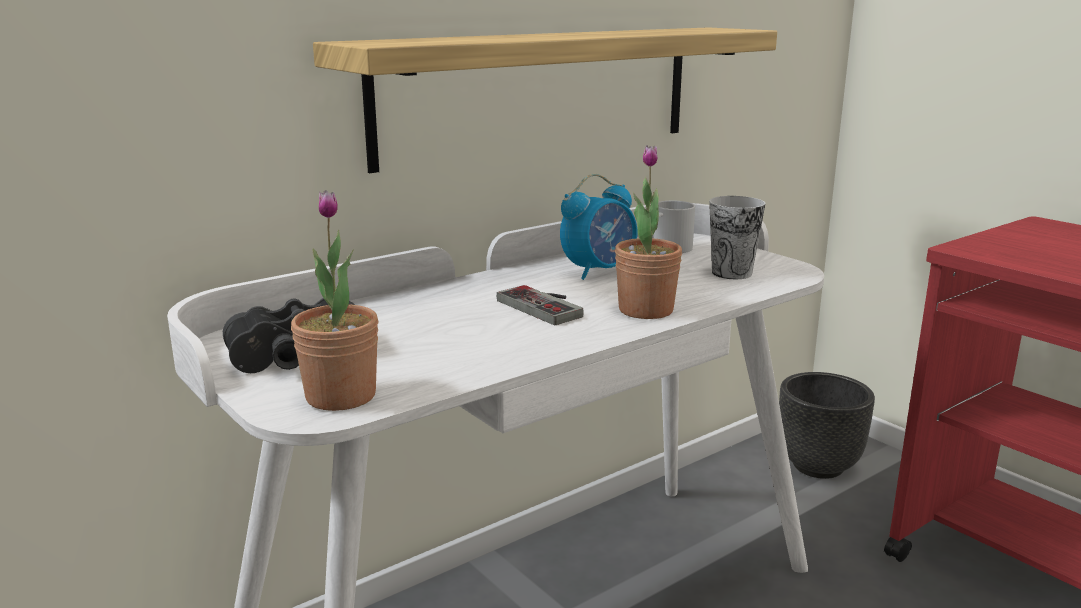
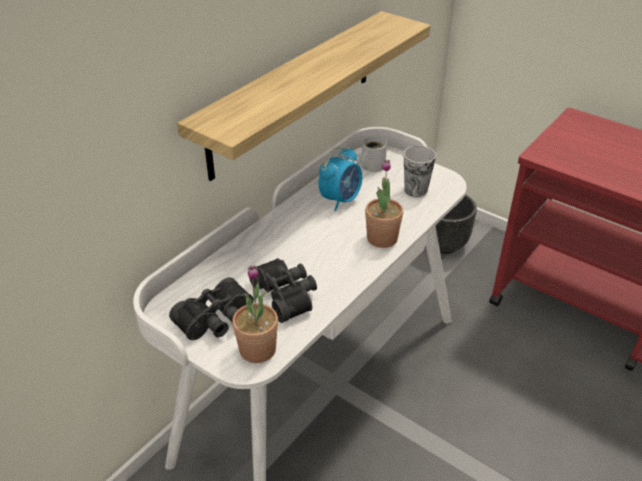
camera: 15 degrees left, 20 degrees up
(440, 347) = (287, 295): none -> black binoculars
(547, 306) = (327, 243): game controller -> none

